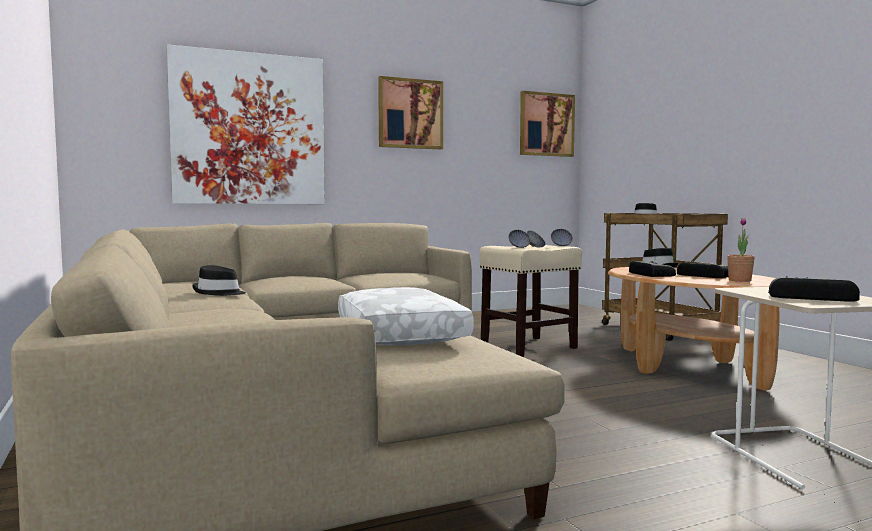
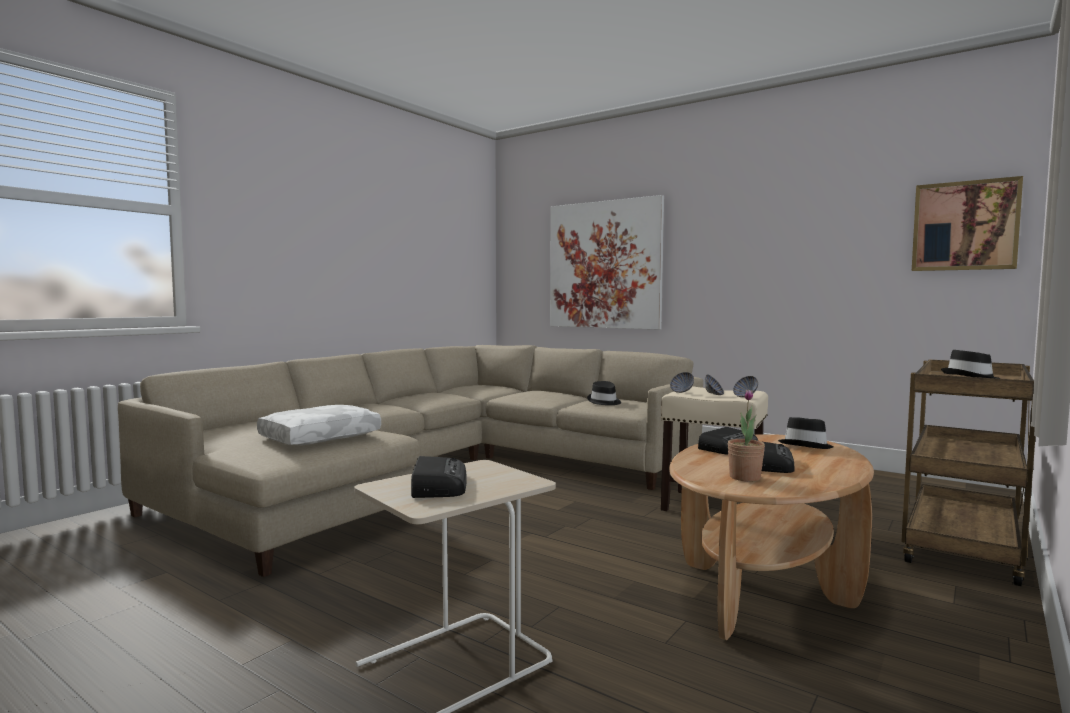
camera: 60 degrees right, 0 degrees up
(219, 293) = (440, 396): black hat -> black hat (604, 402)
(410, 114) = (754, 235): picture -> none

